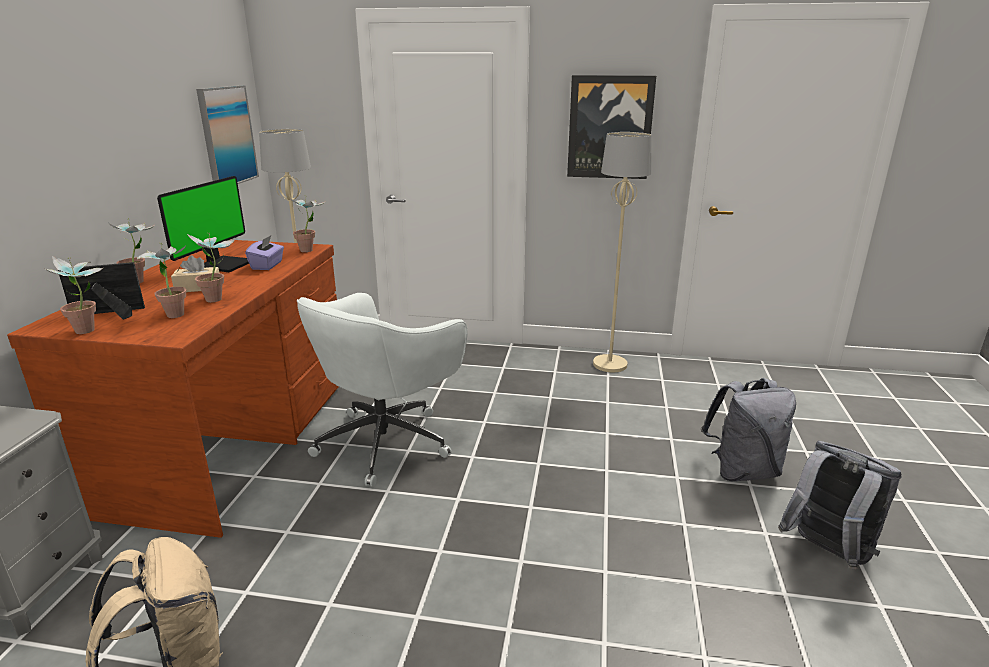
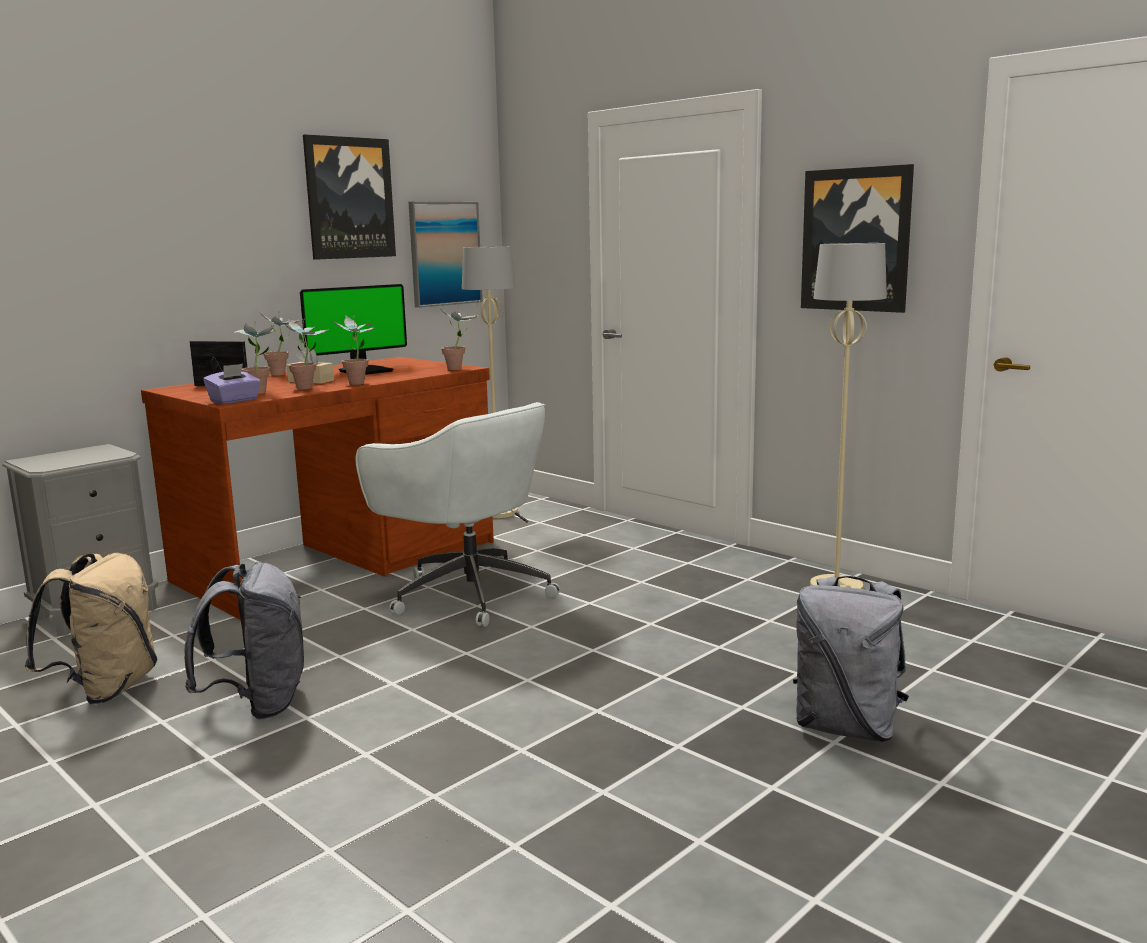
camera: 35 degrees right, 10 degrees down
(89, 331) = (186, 394): potted plant -> potted plant (358, 384)
(152, 89) = (349, 198): none -> picture
(267, 265) = (396, 374): purple tissue box -> purple tissue box (234, 401)
(387, 441) = (468, 594): white office chair -> white office chair turned 120 degrees counterclockwise
(826, 552) = (828, 831): grey backpack -> grey backpack (258, 704)

